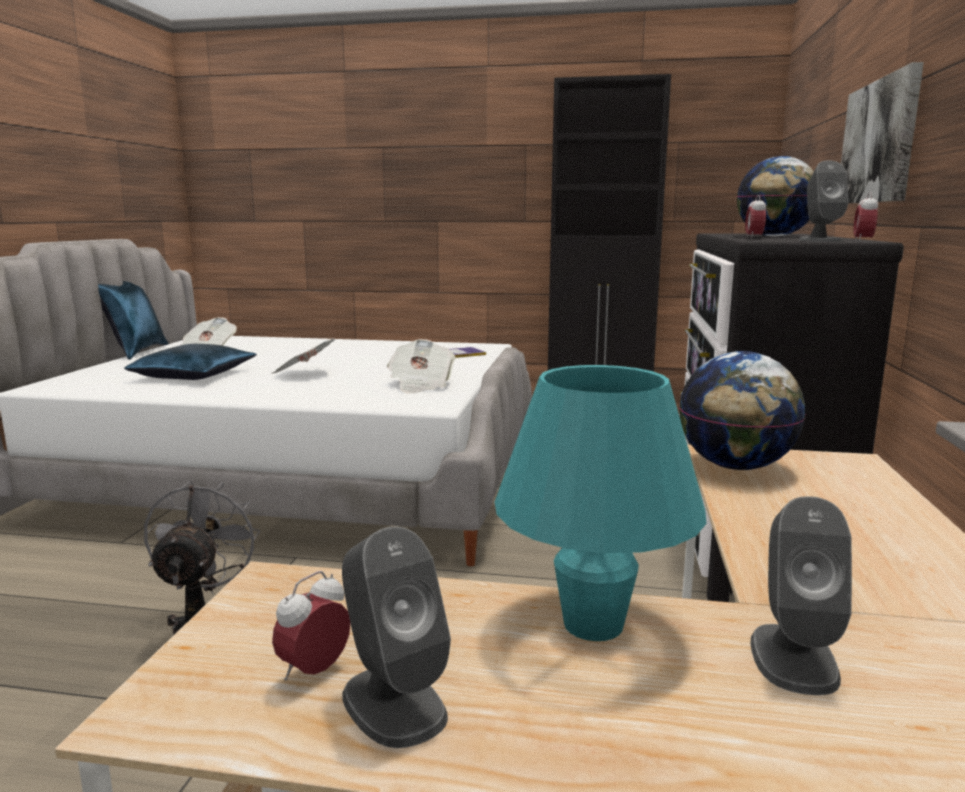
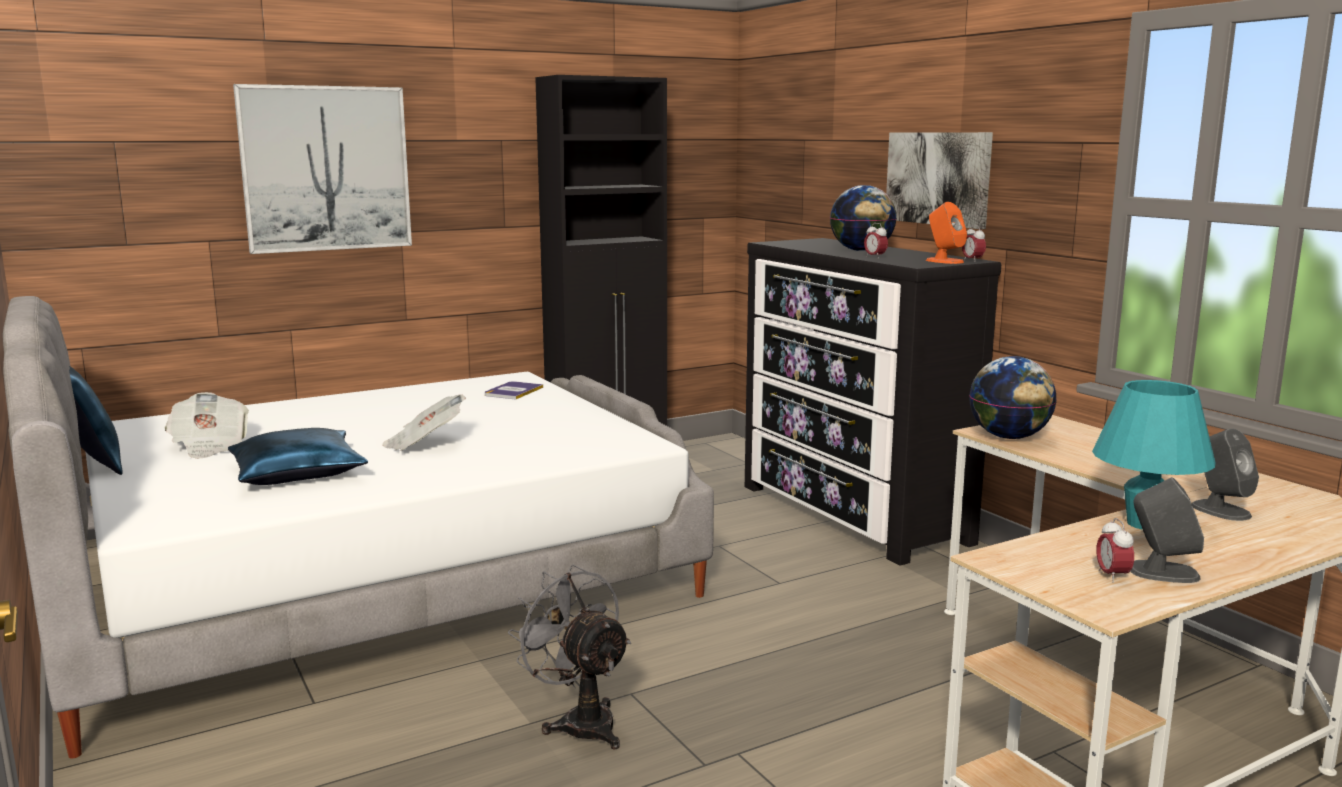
camera: 40 degrees left, 0 degrees up
(382, 169) = (326, 168): none -> picture
(420, 385) = (580, 430): newspaper -> none
(820, 240) = (944, 261): grey speaker -> orange speaker

